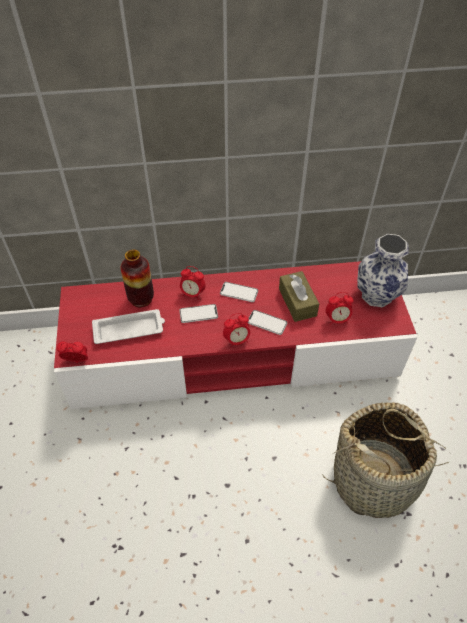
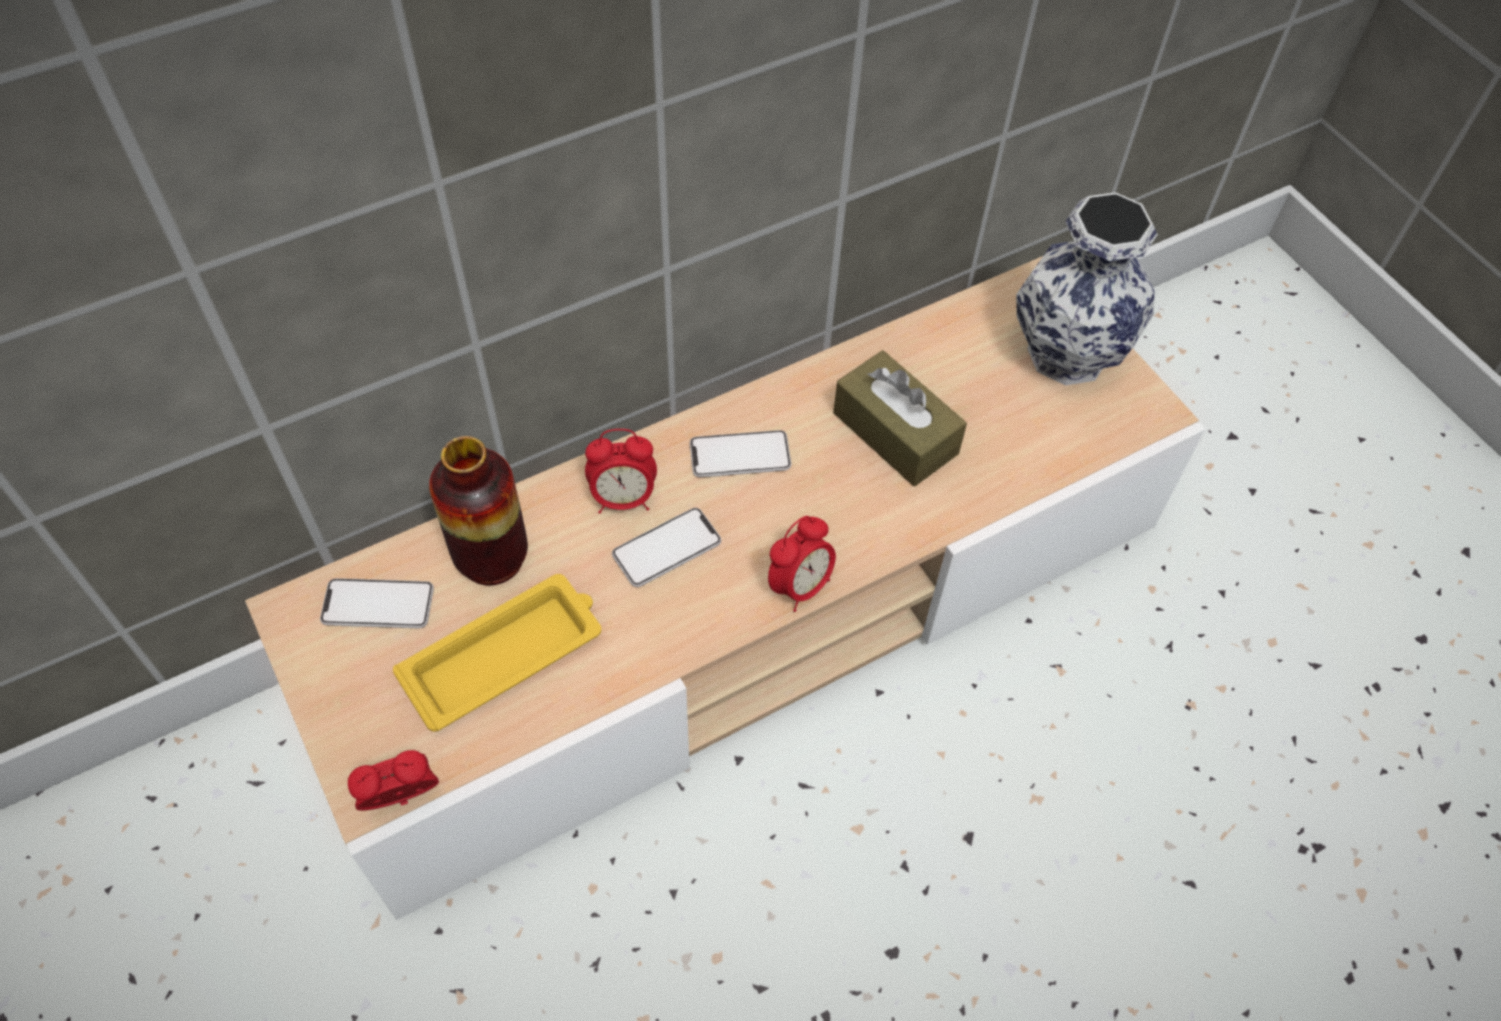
camera: 25 degrees left, 5 degrees up
(130, 329) = (505, 655): white tray -> yellow tray
(233, 353) = (746, 610): red tv stand -> beige tv stand
(267, 323) = (849, 512): phone -> phone (378, 605)
(337, 320) = (1010, 447): alarm clock -> none
(374, 479) = (1211, 795): basket -> none

